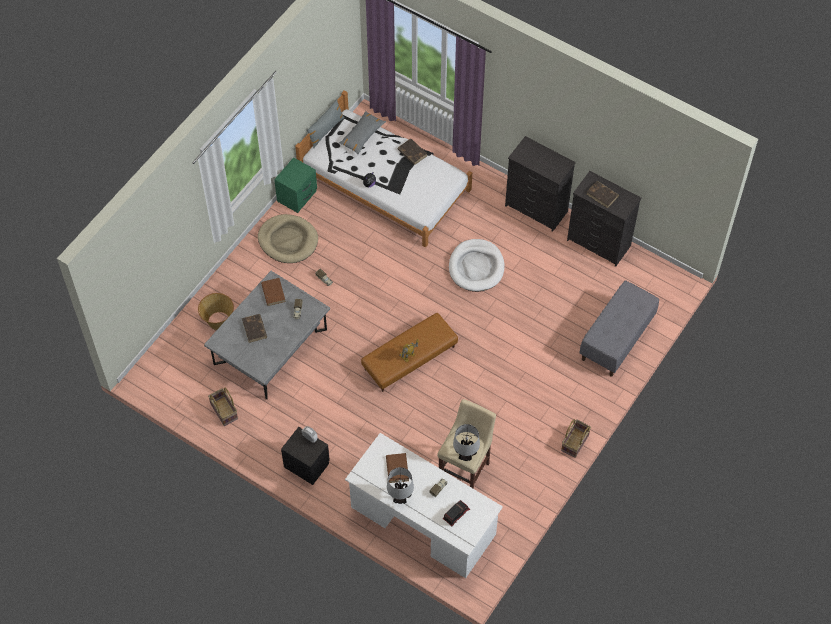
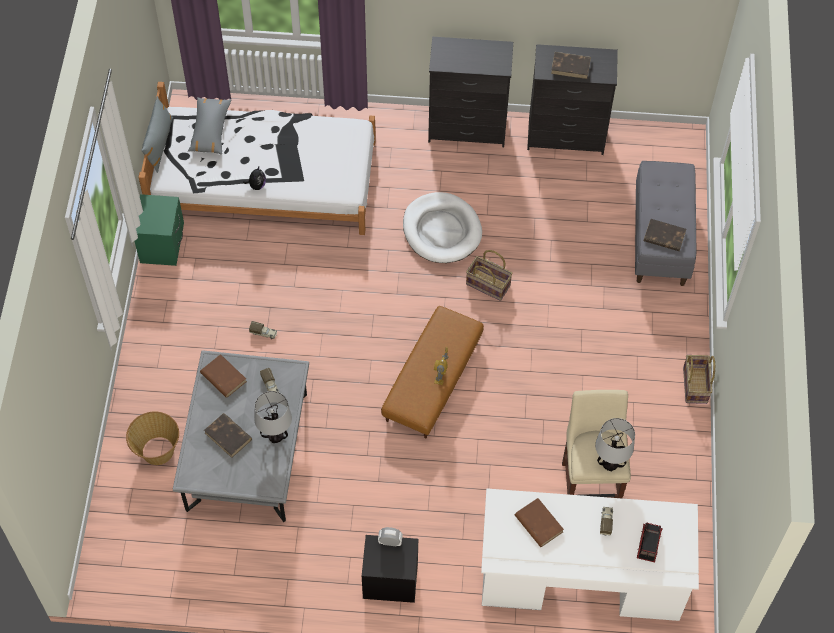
camera: 30 degrees left, 0 degrees up
(224, 411) = (239, 565): basket -> basket (488, 284)
(288, 240) = (185, 305): beige dog bed -> none
(400, 498) = (567, 559): table lamp -> table lamp (275, 435)
(412, 152) = (286, 123): brown book -> brown book (664, 237)

